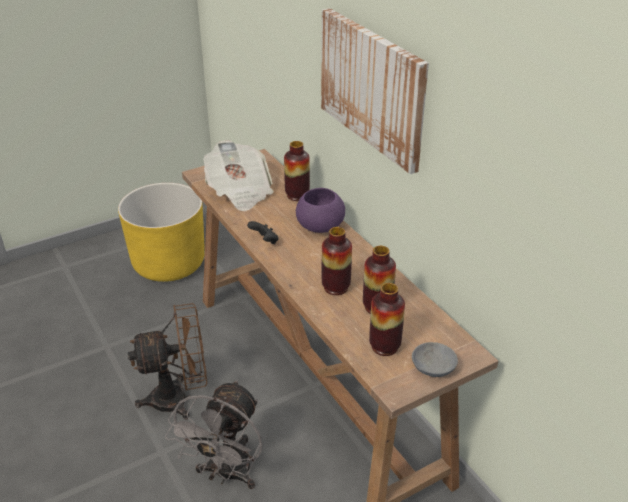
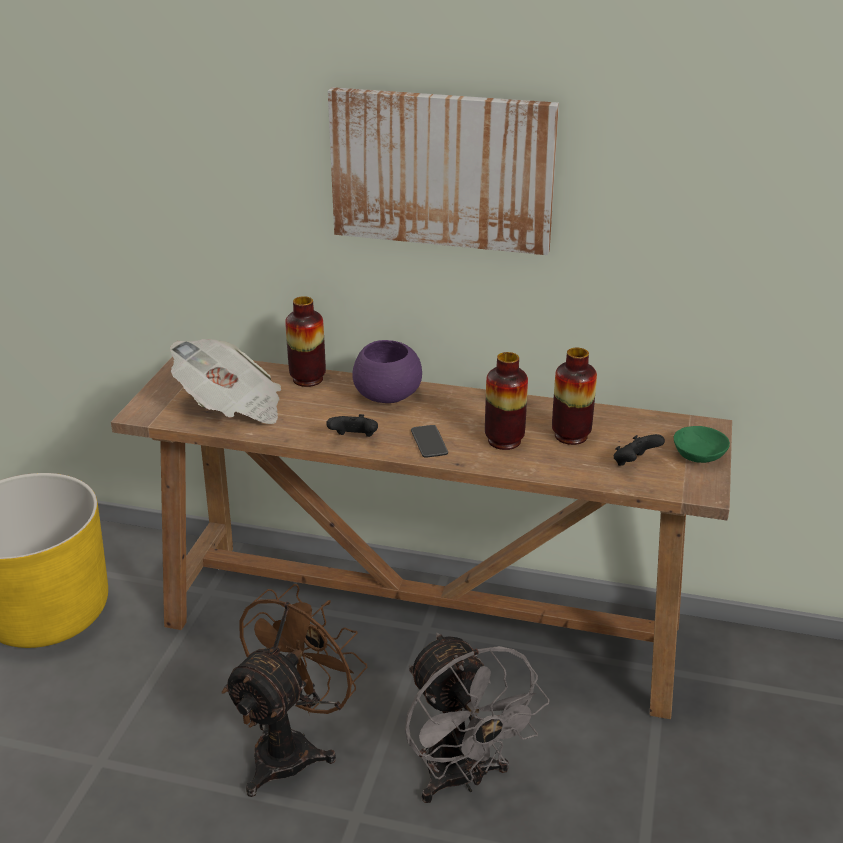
camera: 45 degrees left, 5 degrees down
(296, 264) = (429, 442): none -> phone
(384, 346) = (634, 463): vase -> black game controller
(432, 368) = (699, 456): grey bowl -> green bowl

